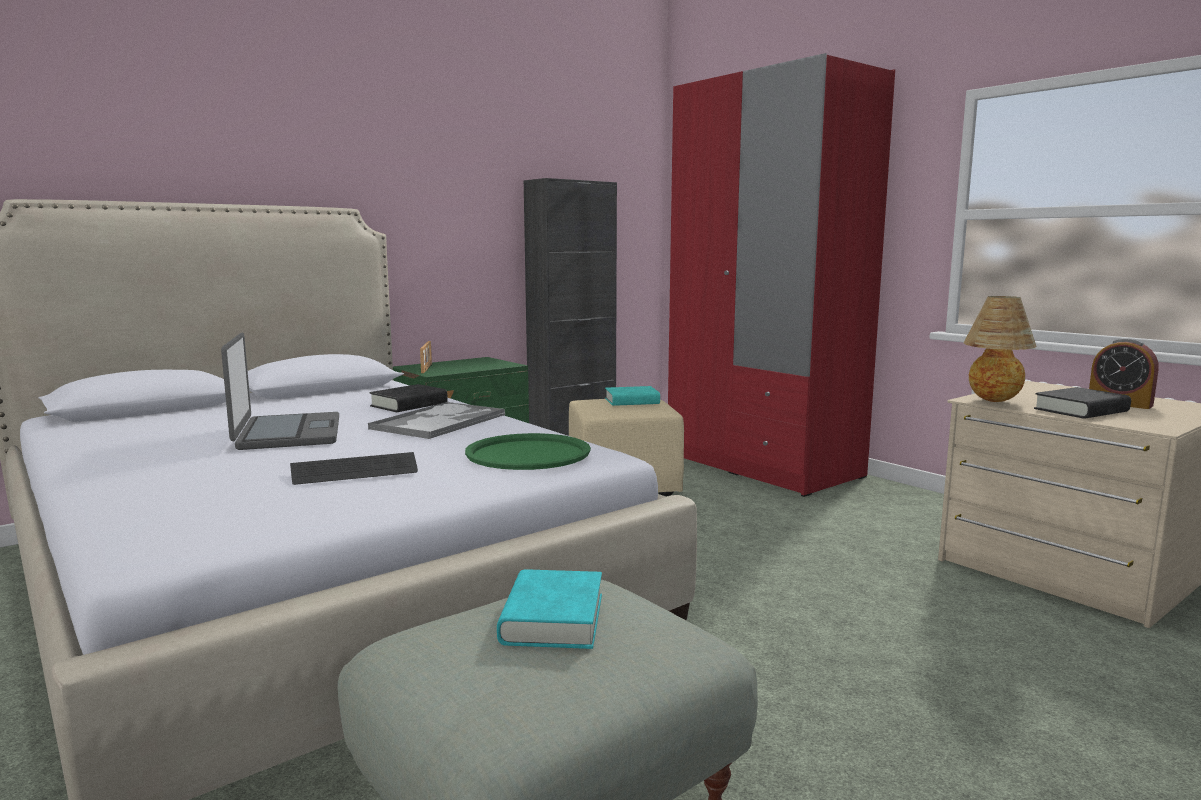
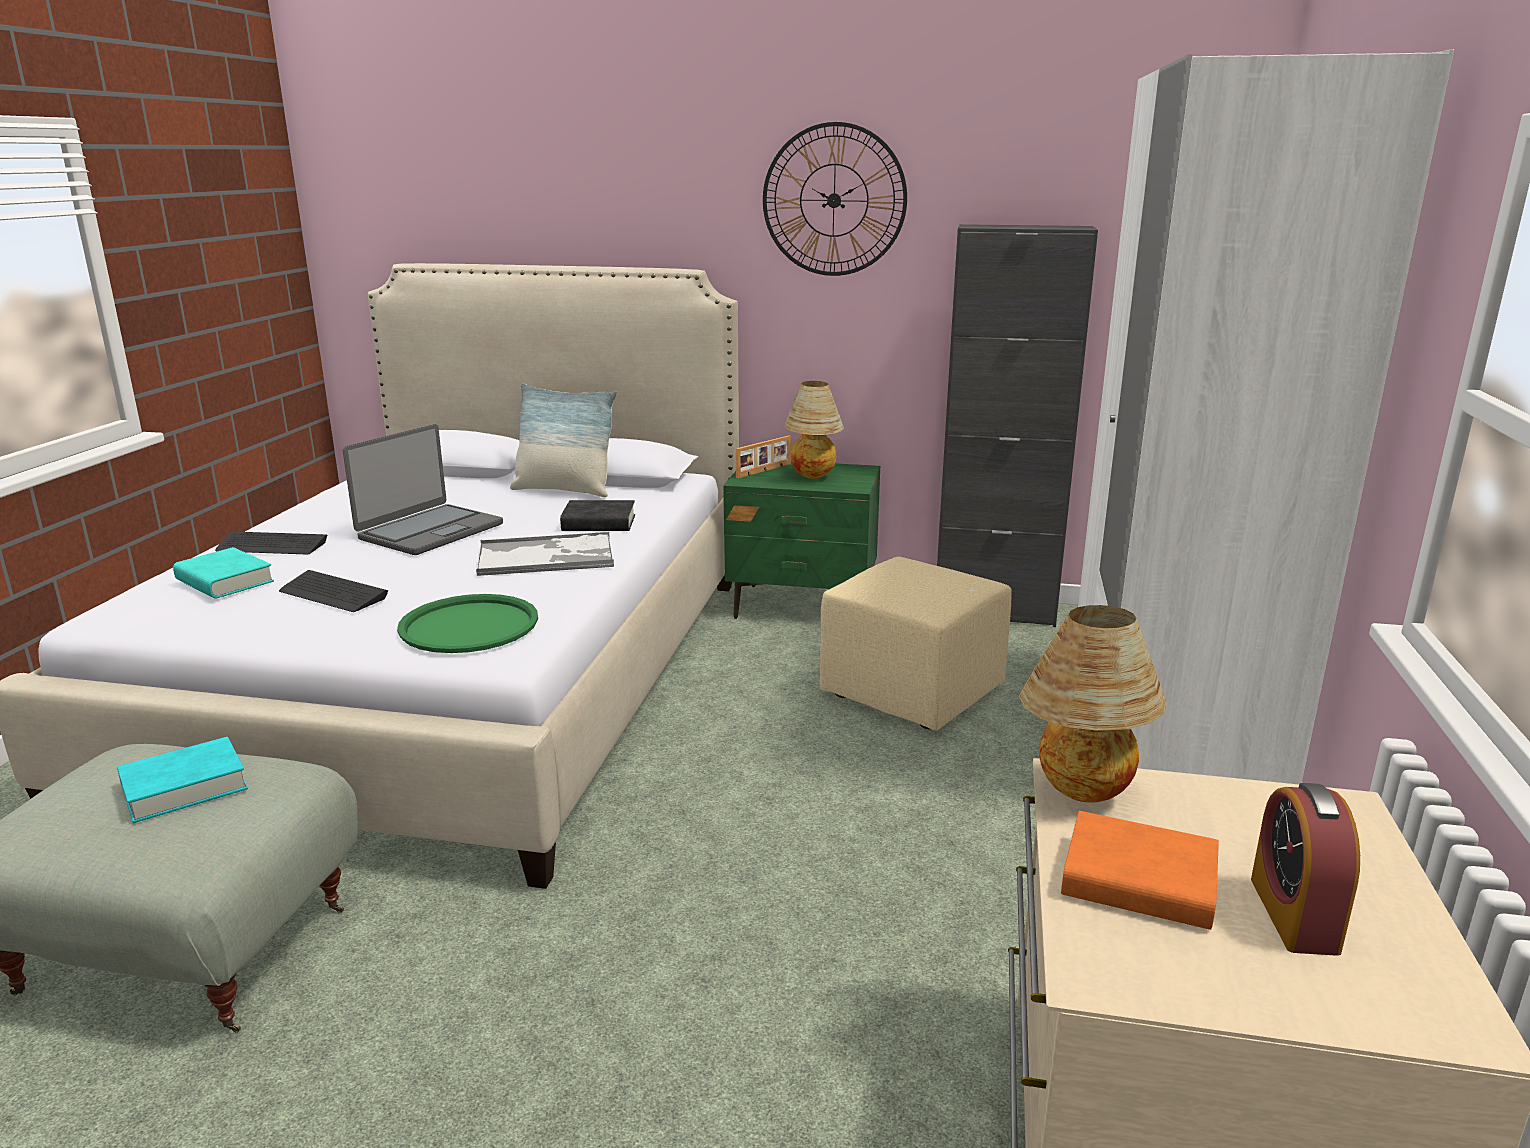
camera: 50 degrees right, 10 degrees up
(154, 472) = (272, 546): none -> keyboard
(310, 399) = (564, 490): none -> pillow
(440, 160) = (834, 200): none -> wall clock
(468, 365) = (812, 477): none -> table lamp
(632, 401) = (933, 582): turquoise book -> turquoise book (224, 581)
(762, 466) = (1165, 744): red wardrobe -> white wardrobe
(1081, 410) = (1138, 882): black book -> orange book

